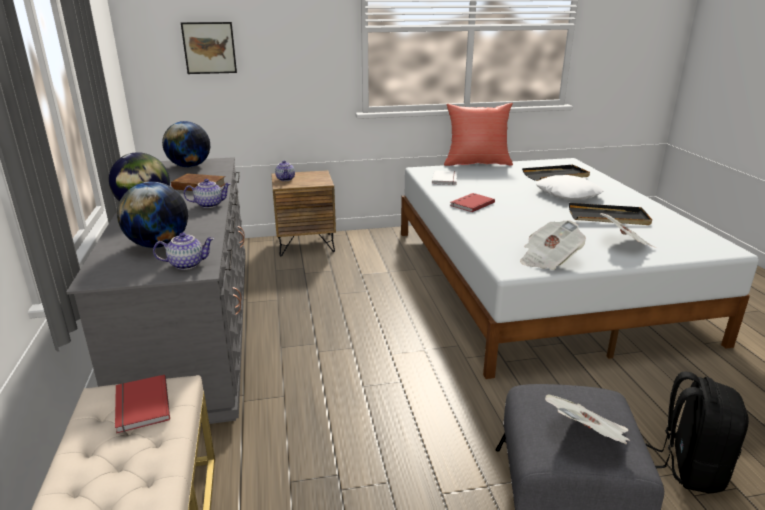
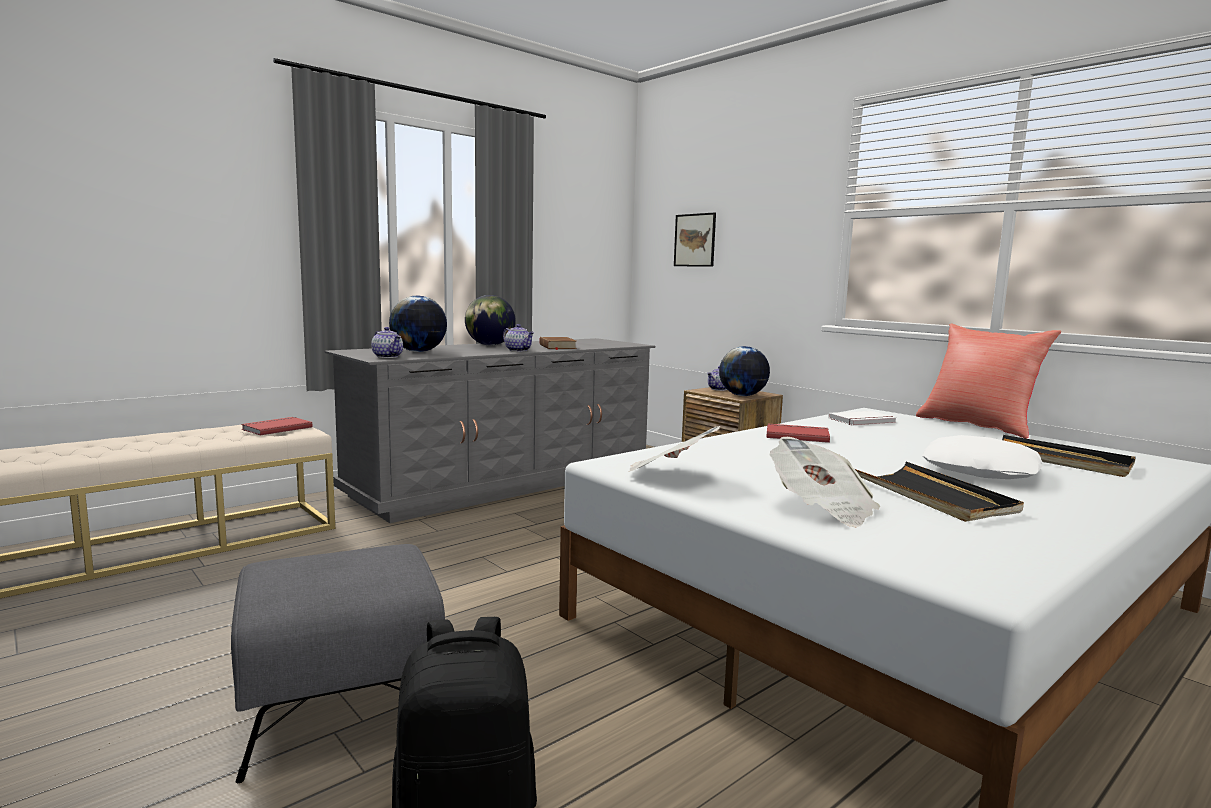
camera: 60 degrees right, 15 degrees down
(190, 166) = (604, 342): globe -> globe (742, 395)
(587, 437) = (305, 573): newspaper -> none

